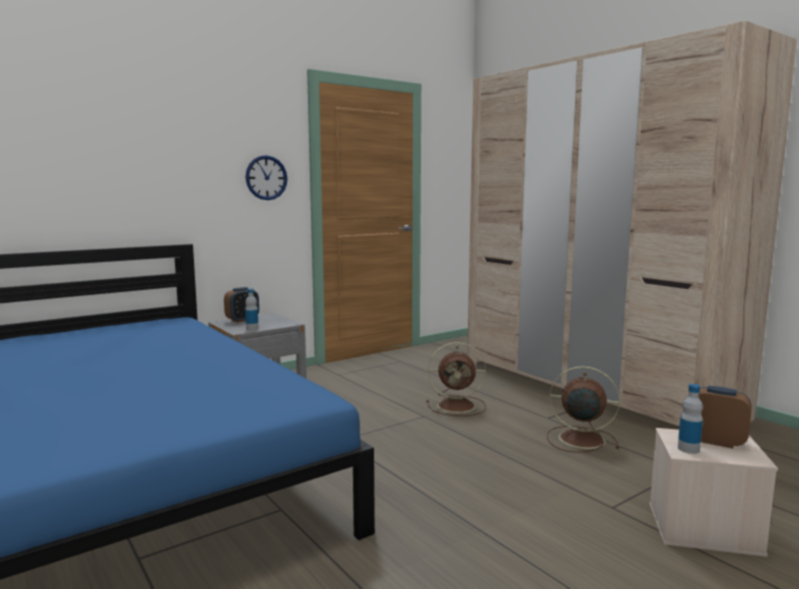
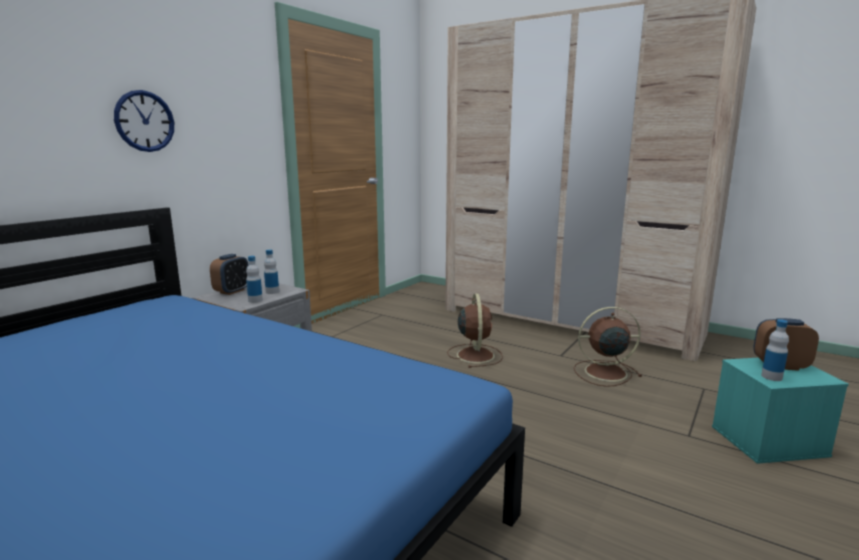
camera: 20 degrees left, 5 degrees up
(266, 177) = (240, 127): wall clock -> wall clock (144, 121)
(273, 323) = (272, 292): none -> bottle
(458, 406) = (475, 355): brown fan -> brown fan turned 75 degrees counterclockwise
(702, 529) = (768, 442): beige storage box -> turquoise storage box

